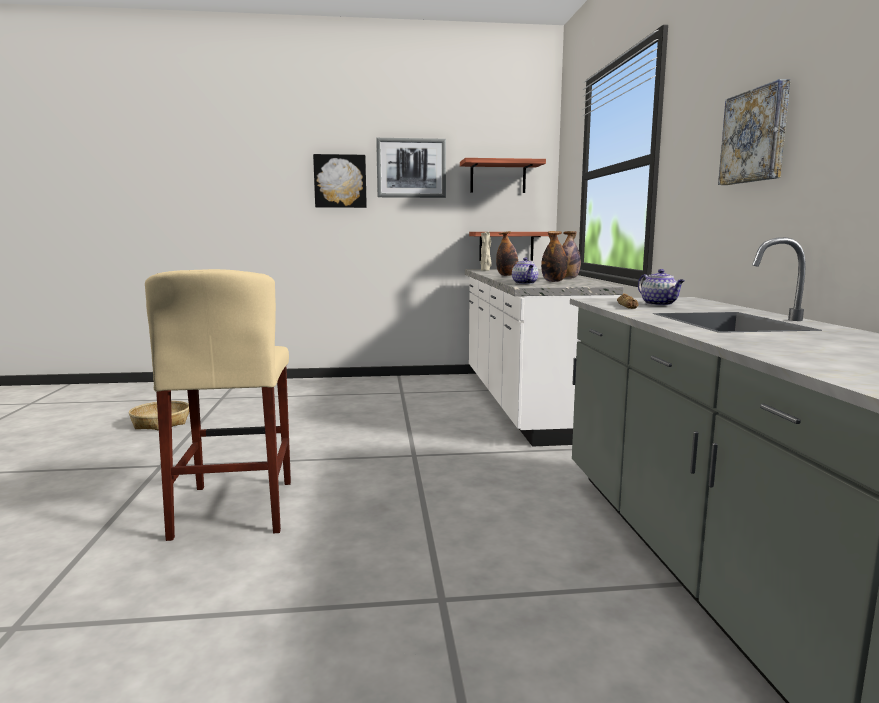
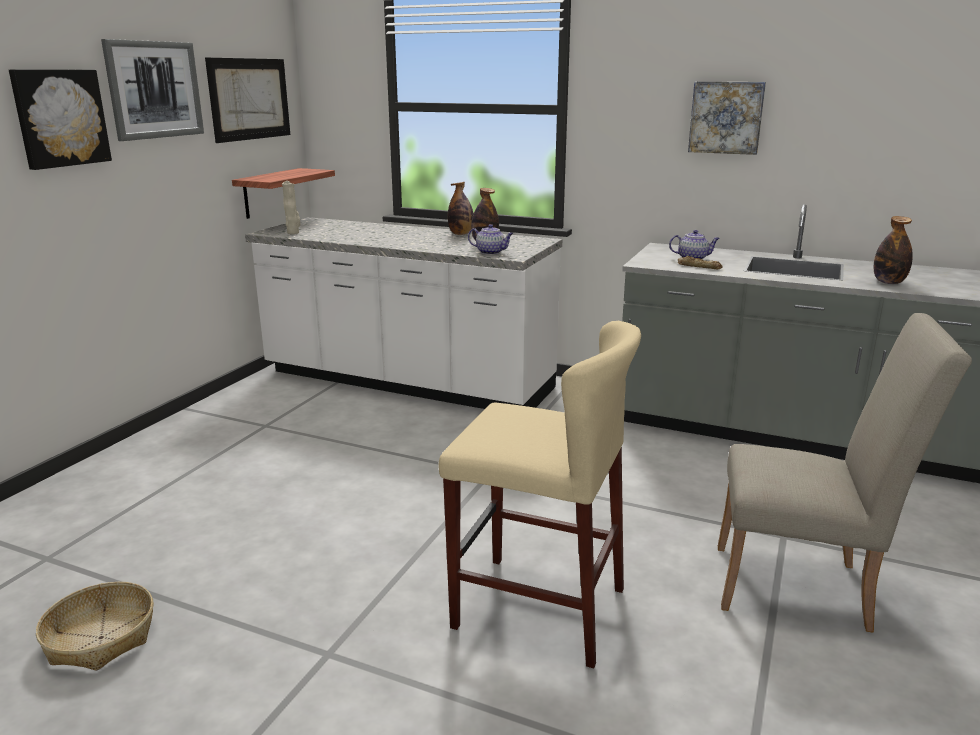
camera: 60 degrees left, 10 degrees up
(339, 625) = (804, 588): none -> beige chair
(498, 177) = (250, 99): shelf -> picture
(507, 275) = (386, 240): bottle -> bottle (888, 282)

